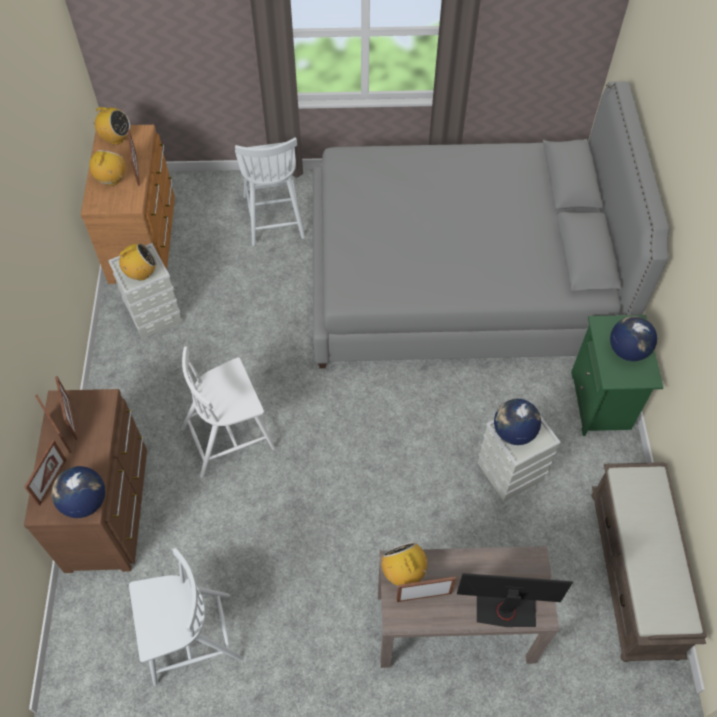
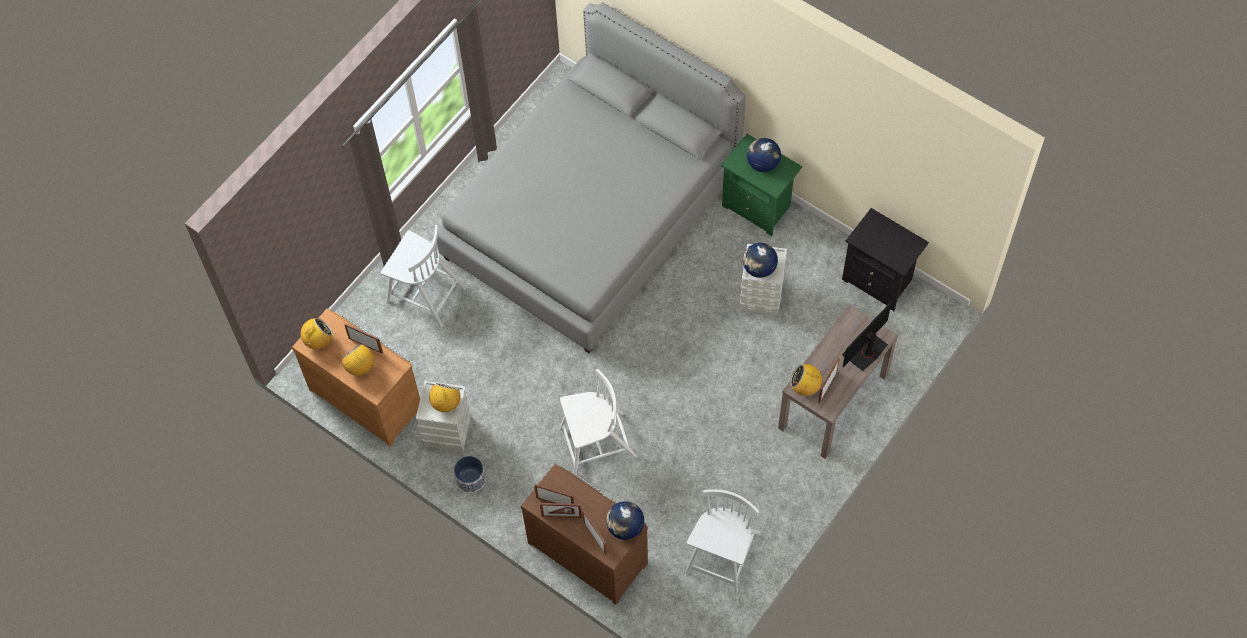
camera: 50 degrees left, 5 degrees up
(118, 362) = (471, 479): none -> planter
(230, 437) = (596, 444): white chair -> white chair turned 120 degrees counterclockwise
(635, 573) = (879, 280): brown bench -> black nightstand

